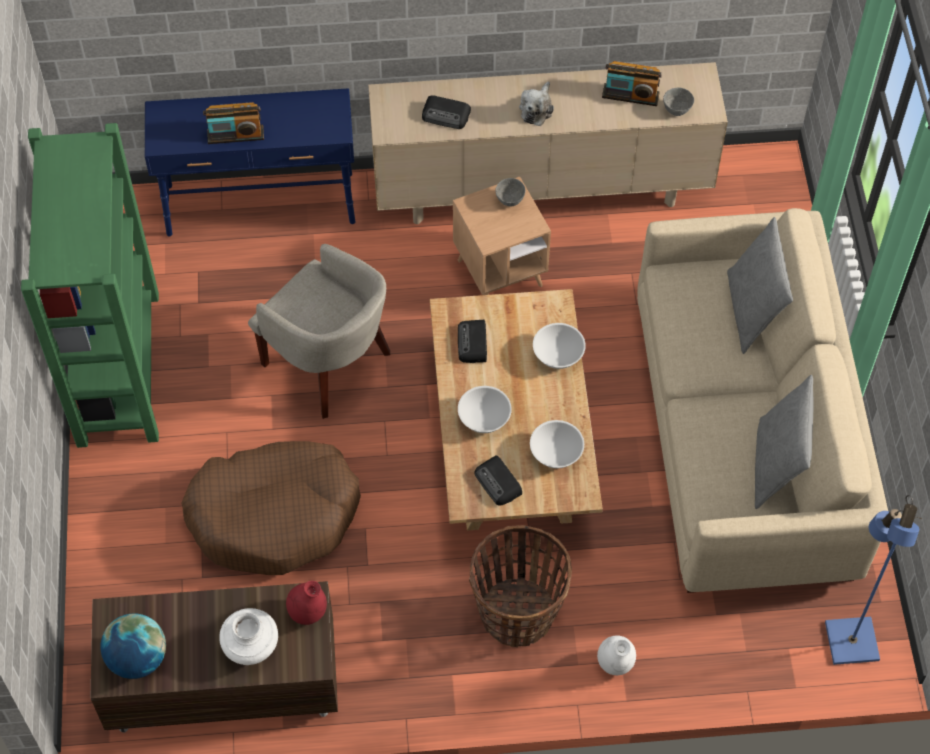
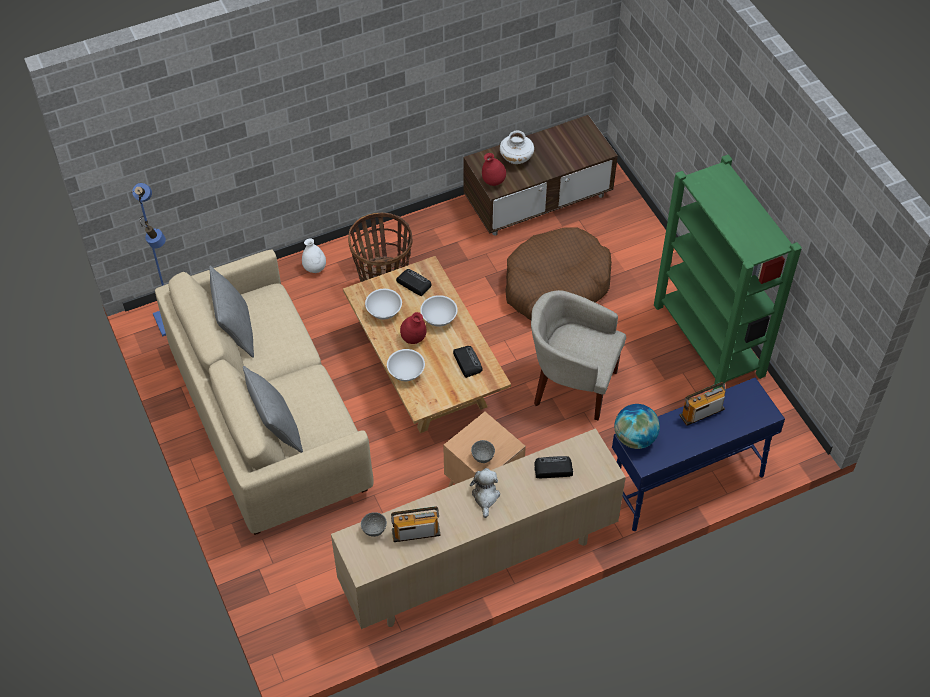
camera: 160 degrees right, 5 degrees down
(137, 658) = (574, 137): globe -> globe (635, 438)
(530, 399) = (413, 338): none -> red vase

